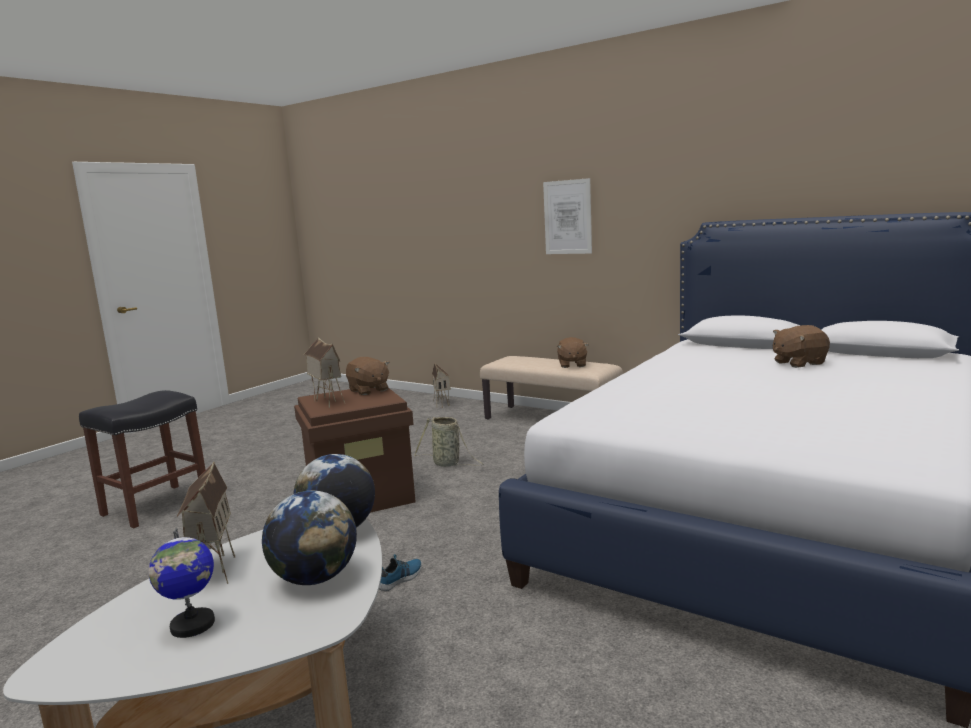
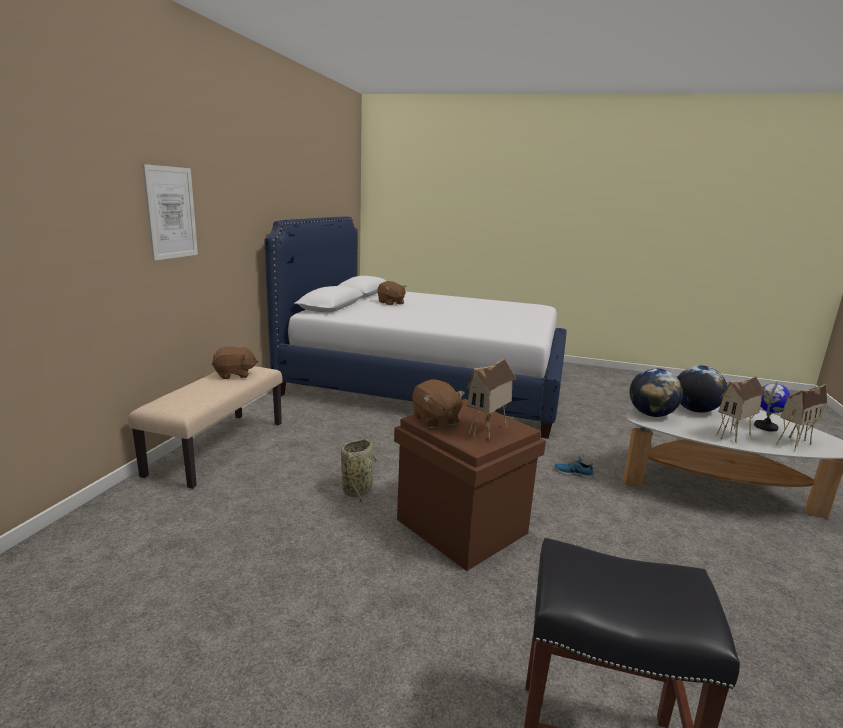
camera: 110 degrees left, 5 degrees up
(368, 390) = (435, 420): brown plush toy -> brown plush toy turned 120 degrees clockwise
(442, 404) = (76, 541): toy house -> toy house (792, 442)

